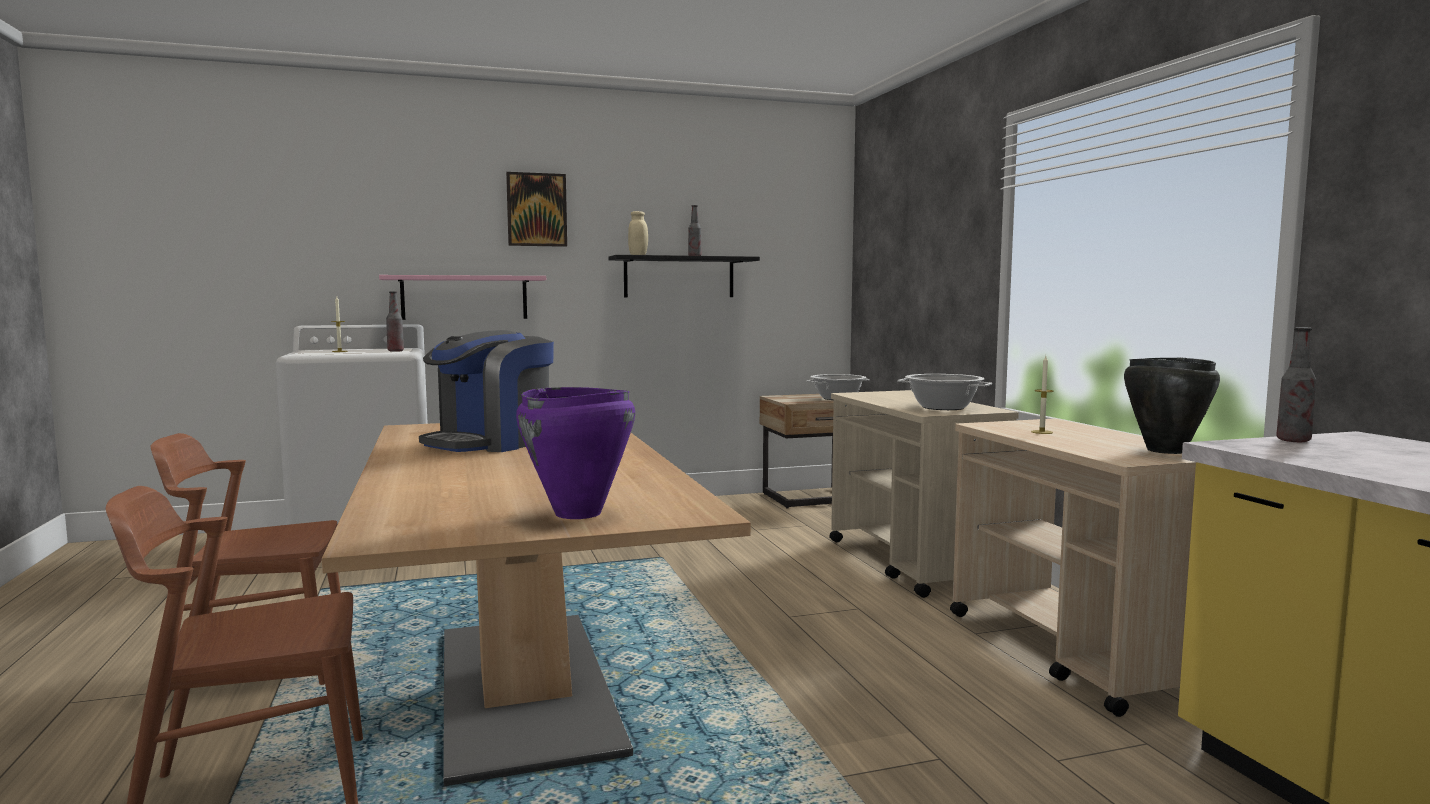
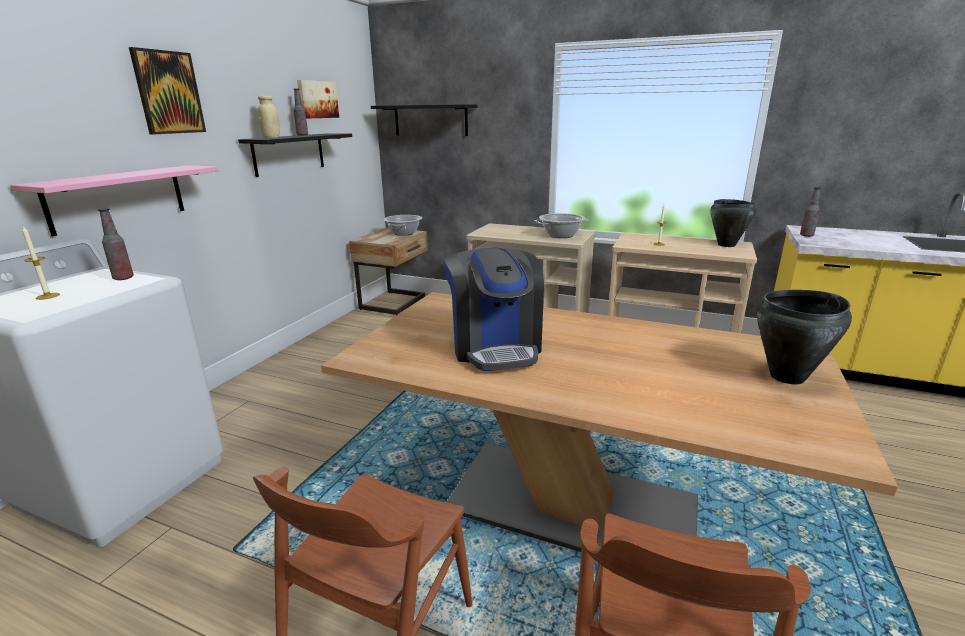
camera: 50 degrees left, 15 degrees up
(578, 513) = (788, 377): purple cooking pot -> black cooking pot
(737, 218) = (317, 99): none -> picture
(892, 242) = (430, 120): none -> black shelf

